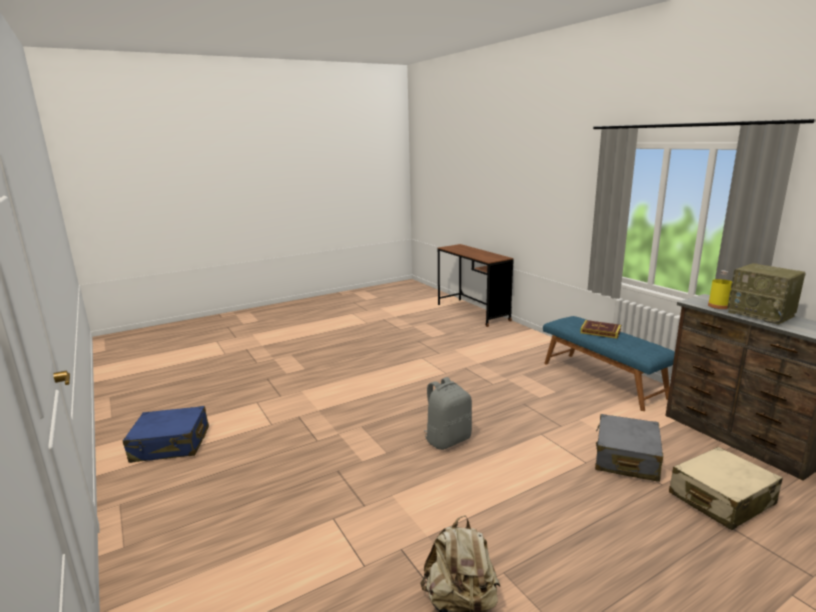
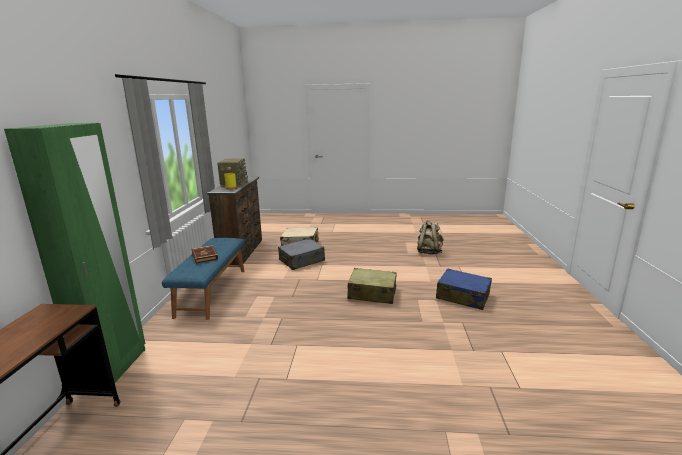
camera: 145 degrees left, 0 degrees up
(171, 445) = (604, 364): blue suitcase -> blue suitcase (462, 297)
(447, 439) = (372, 293): grey backpack -> beige suitcase
(524, 331) = (115, 369): none -> green wardrobe

